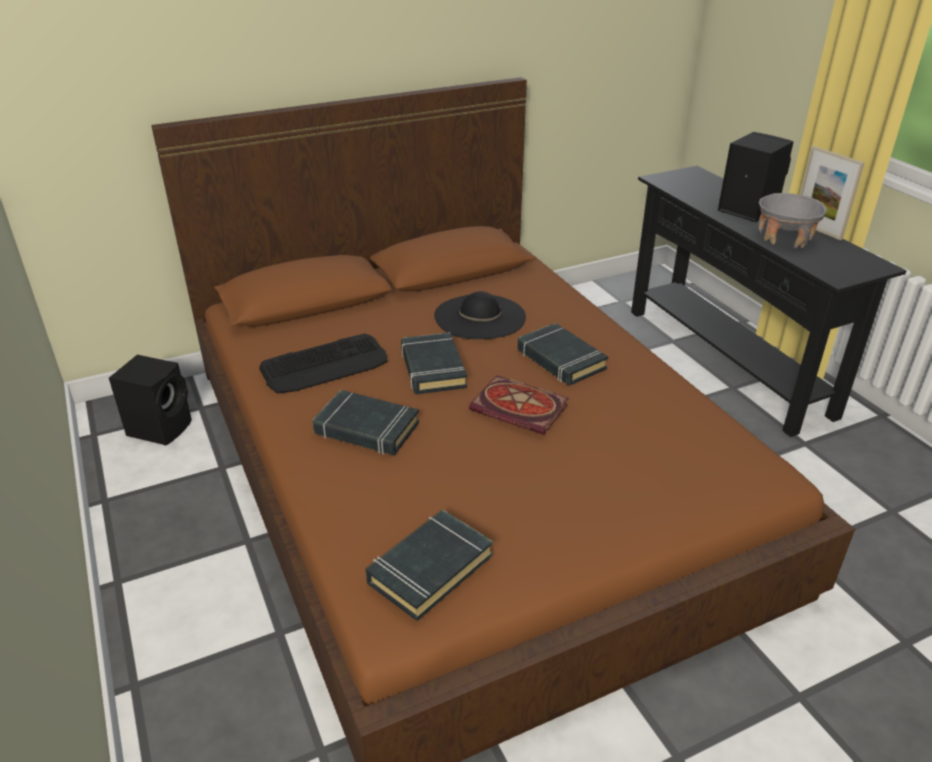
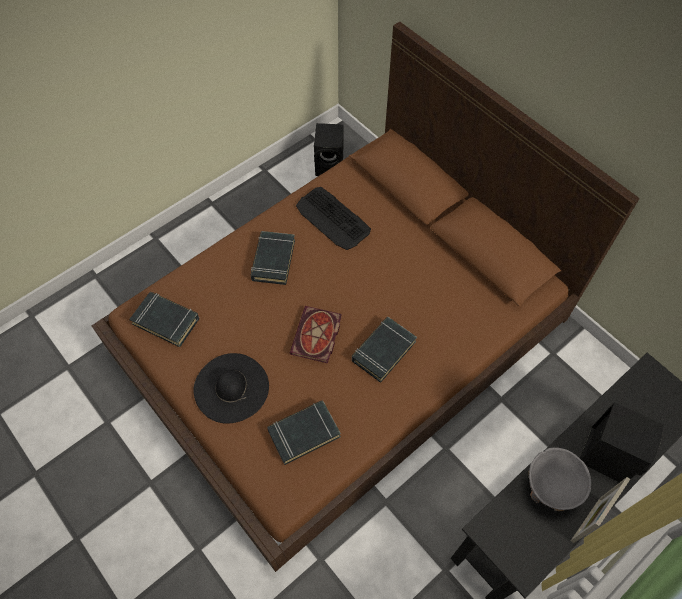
camera: 75 degrees right, 25 degrees up
(432, 369) = (346, 277): black book -> black book (303, 433)
(479, 317) = (424, 289): black hat -> black hat (231, 387)

